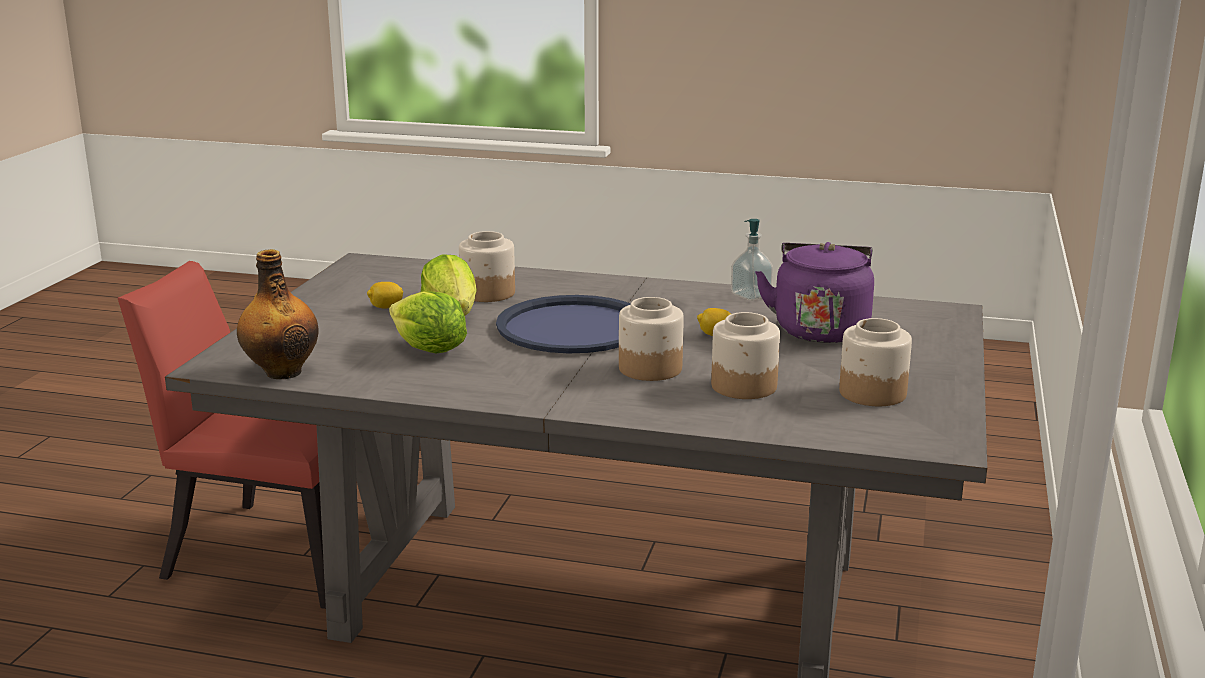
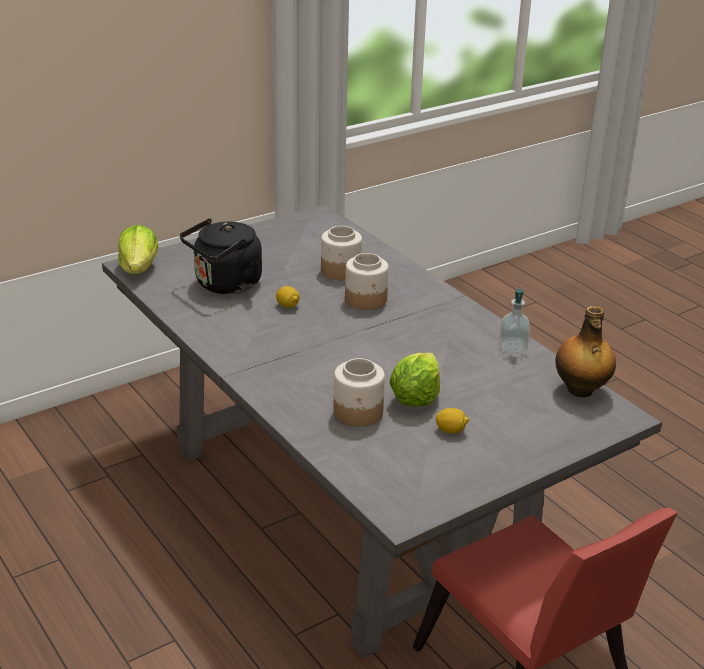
camera: 140 degrees left, 10 degrees up
(429, 350) = (470, 369): lettuce -> lettuce (139, 268)
(573, 327) = (354, 350): blue tray -> none
(751, 295) = (199, 326): soap dispenser -> soap dispenser (512, 347)
(820, 329) = (225, 285): purple kettle -> black kettle
(871, 393) = (292, 244): jar -> none

